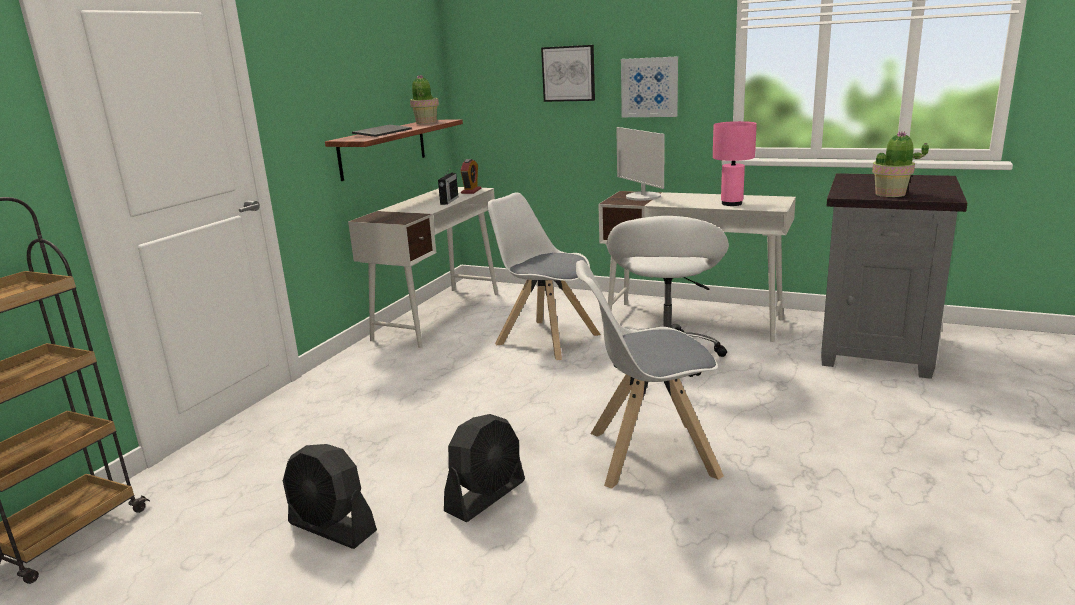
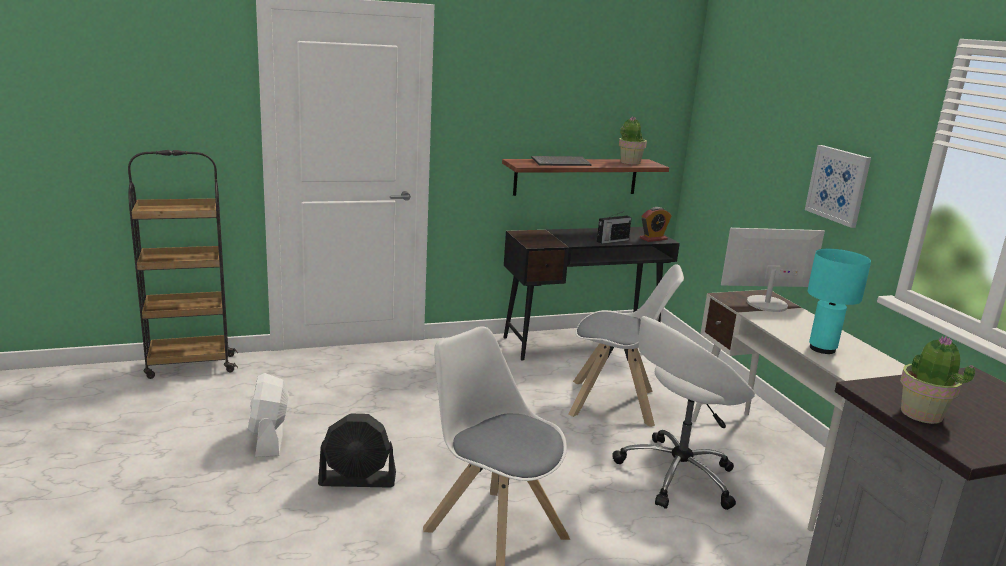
camera: 45 degrees right, 0 degrees up
(332, 528) = (269, 439): black fan -> white fan
(439, 315) = (582, 342): white desk -> black desk
(545, 339) = (615, 403): chair -> chair turned 105 degrees clockwise
(569, 73) = (776, 147): picture -> none
(642, 197) = (766, 304): monitor -> monitor turned 60 degrees clockwise
(731, 204) = (821, 348): pink table lamp -> turquoise table lamp

